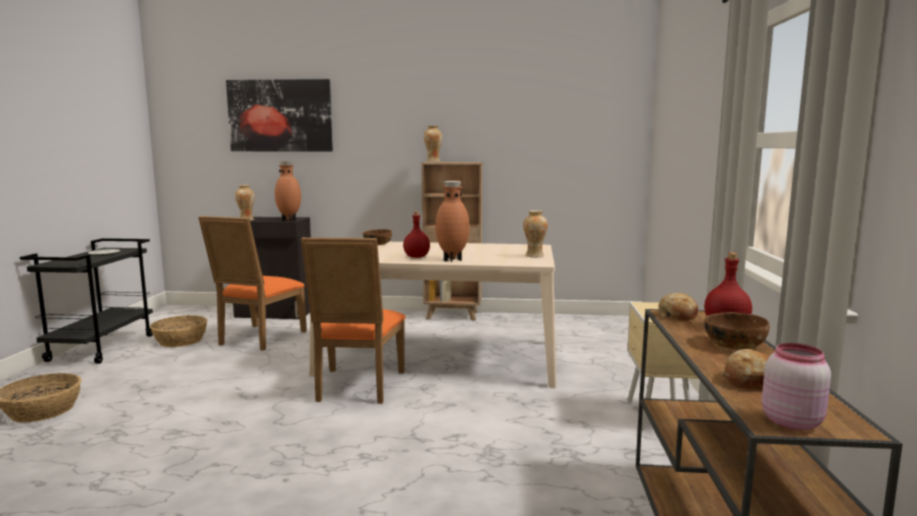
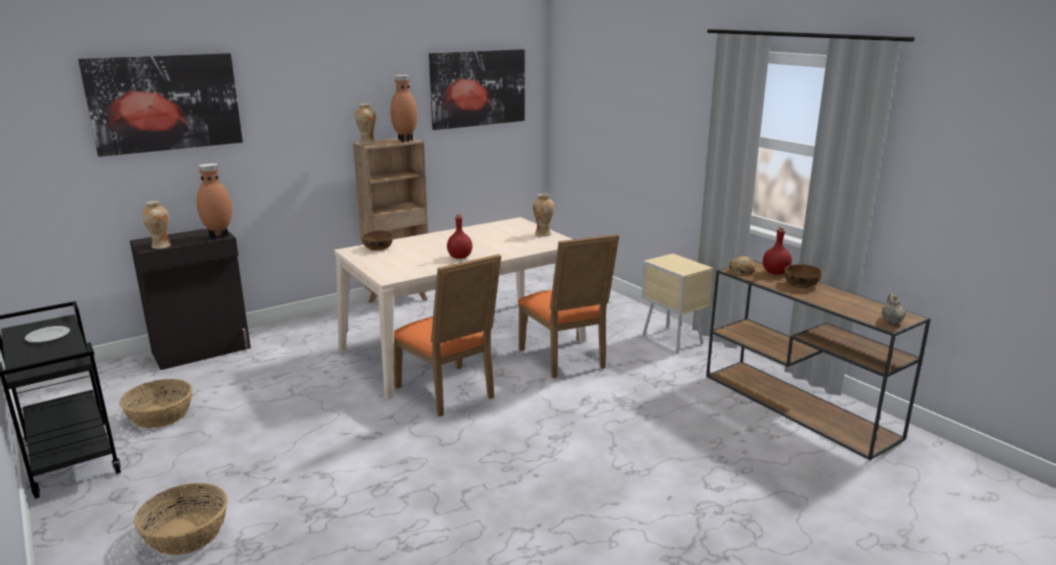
camera: 40 degrees left, 10 degrees up
(258, 339) = (252, 383): orange chair -> orange chair (566, 360)
(452, 260) = (496, 253): brown vase -> brown vase (405, 140)
(563, 121) = (478, 88): none -> picture
(749, 381) = (845, 305): bread -> none
(790, 421) = (891, 321): pink jar -> beige teapot

